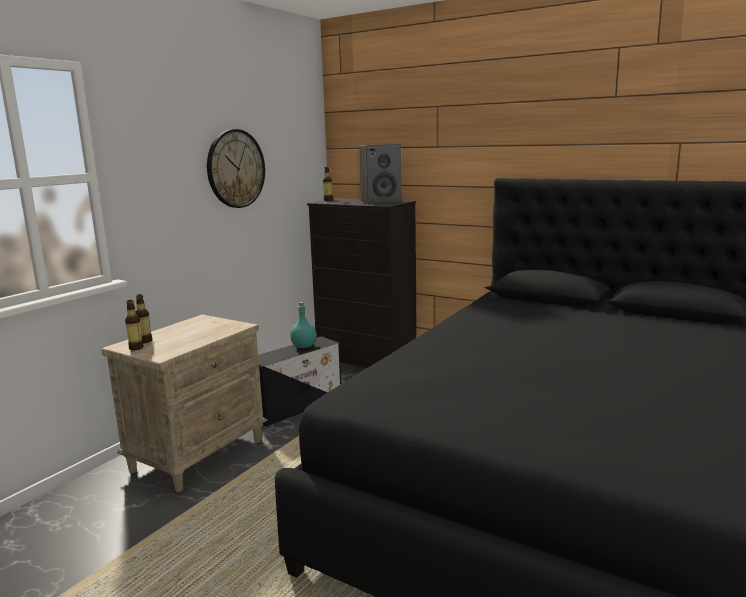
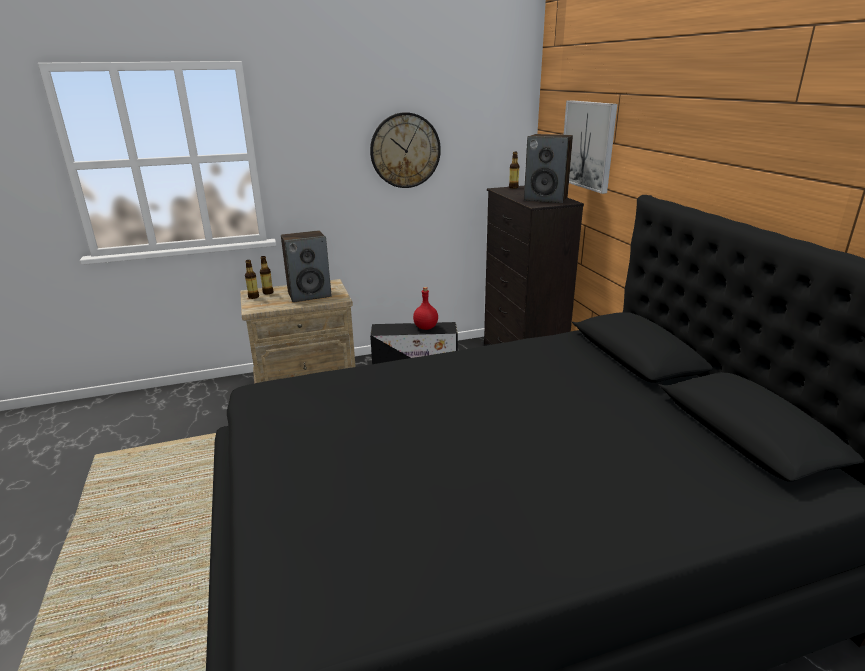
camera: 40 degrees right, 10 degrees up
(201, 331) = (309, 294): none -> speaker
(304, 346) = (426, 327): turquoise bottle -> red bottle
(406, 152) = (588, 145): none -> picture

